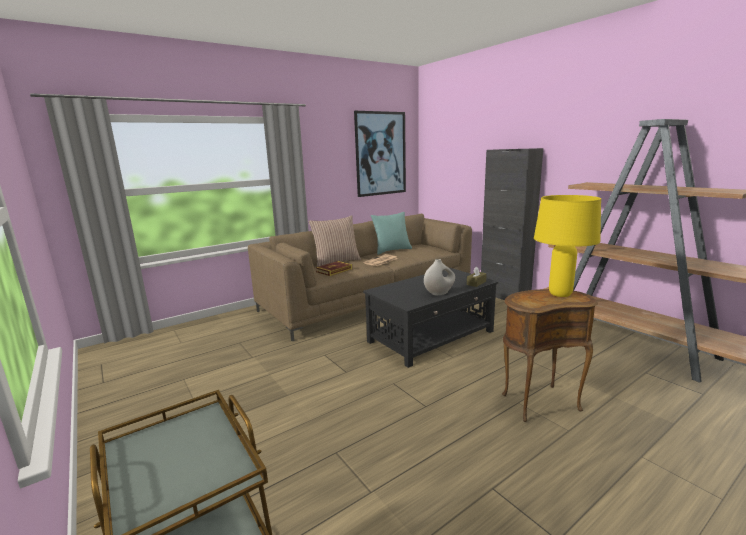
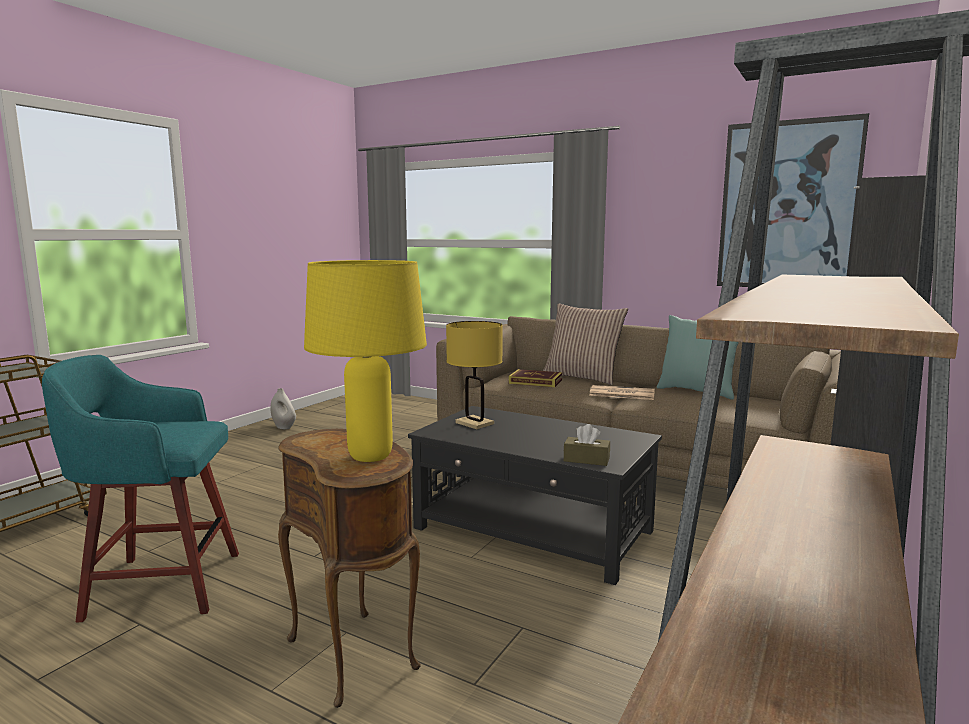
camera: 65 degrees right, 5 degrees down
(401, 294) = (474, 423): none -> yellow table lamp
(437, 481) = (159, 585): none -> turquoise stool
(439, 293) = (500, 441): white vase -> white vase (284, 427)

